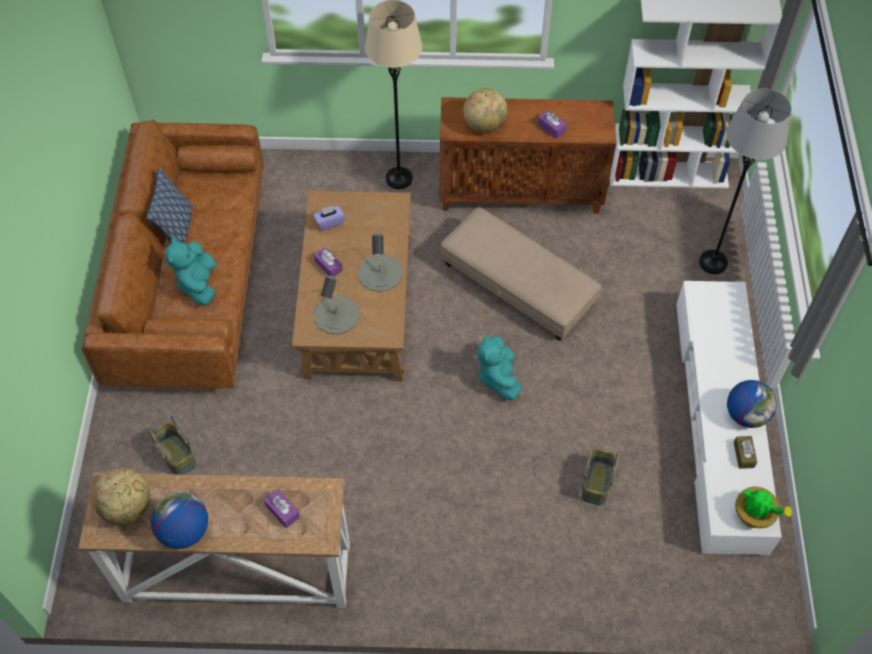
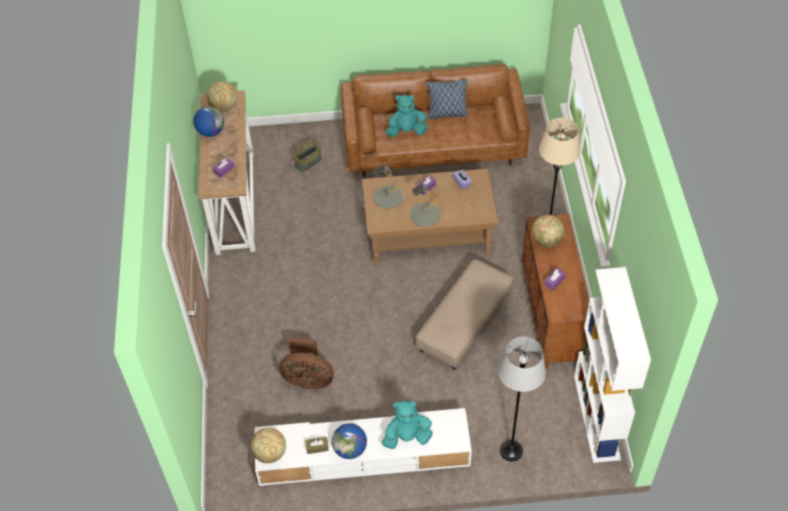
camera: 85 degrees right, 5 degrees down
(498, 377) = (384, 316): turquoise plush toy -> turquoise plush toy (407, 437)
(595, 482) = (308, 378): basket -> brown fan
(754, 516) = (270, 453): potted plant -> globe

